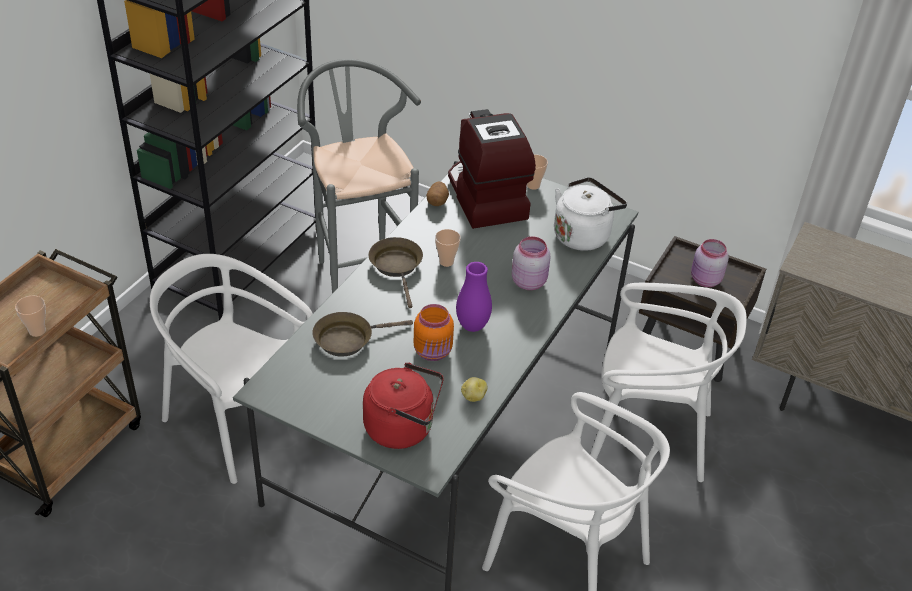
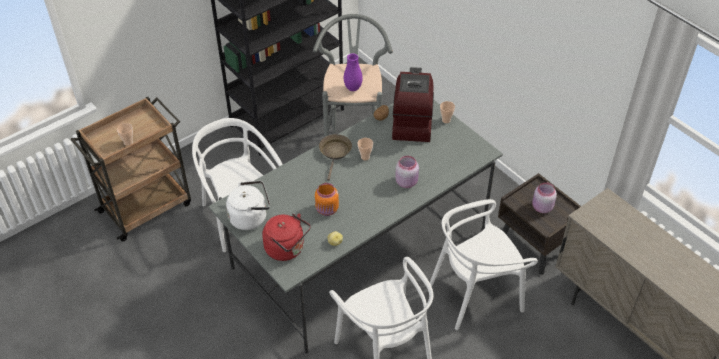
camera: 25 degrees right, 5 degrees up
(348, 339) = (284, 189): brown frying pan -> none
(472, 326) = (358, 200): purple vase -> purple vase (353, 88)
(583, 235) = (458, 160): white kettle -> white kettle (250, 217)
(647, 435) = (475, 294): white chair -> white chair turned 120 degrees clockwise

